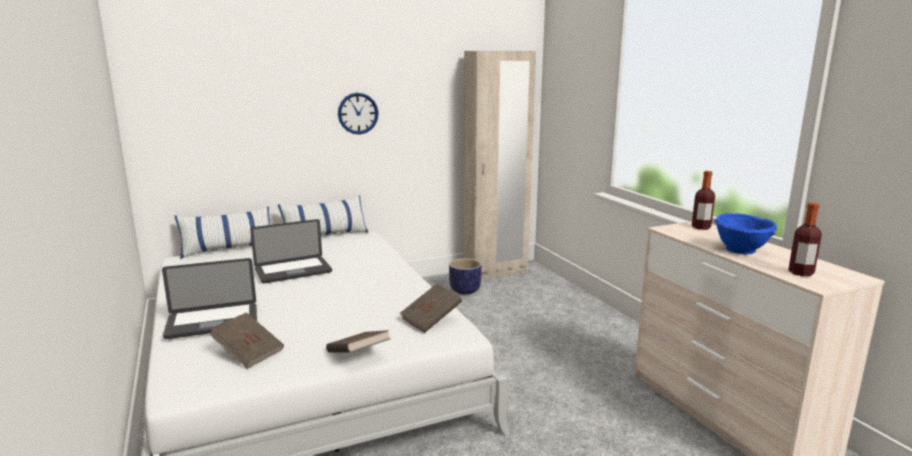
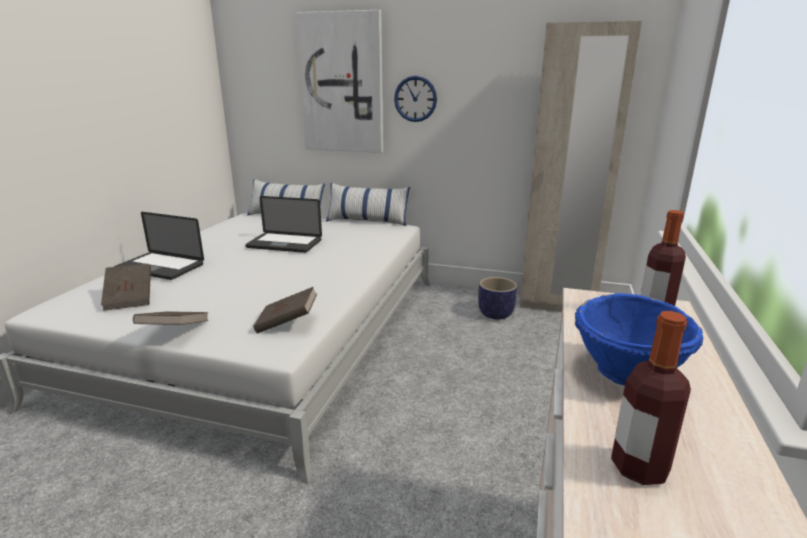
camera: 40 degrees right, 5 degrees up
(281, 103) = (342, 84): none -> picture

